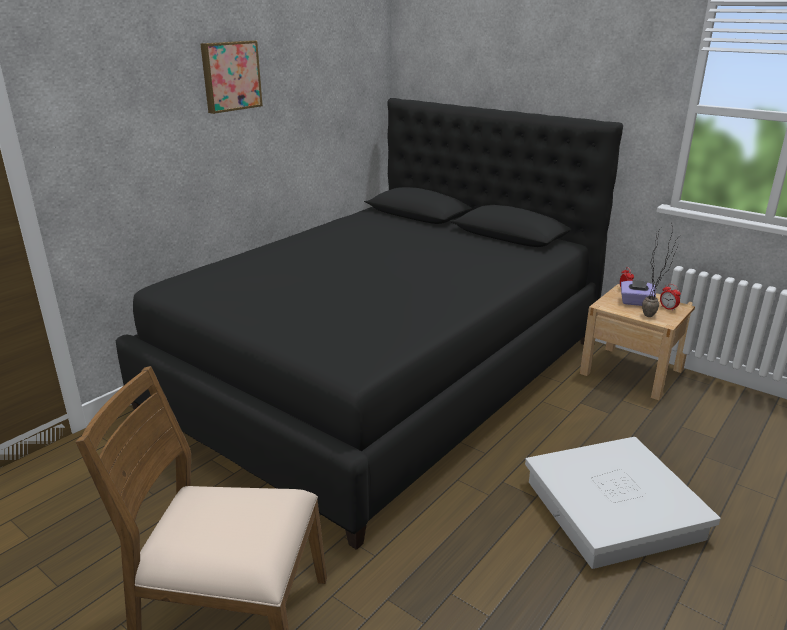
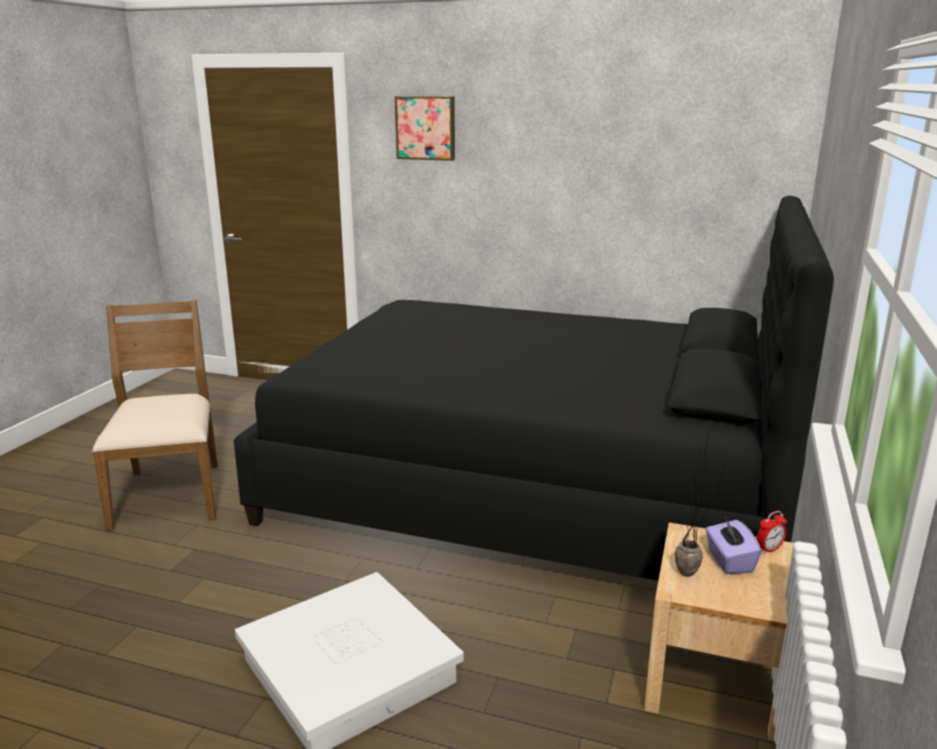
camera: 70 degrees right, 5 degrees down
(230, 76) = (540, 138): picture -> picture (426, 128)
(668, 308) = (740, 593): alarm clock -> none

